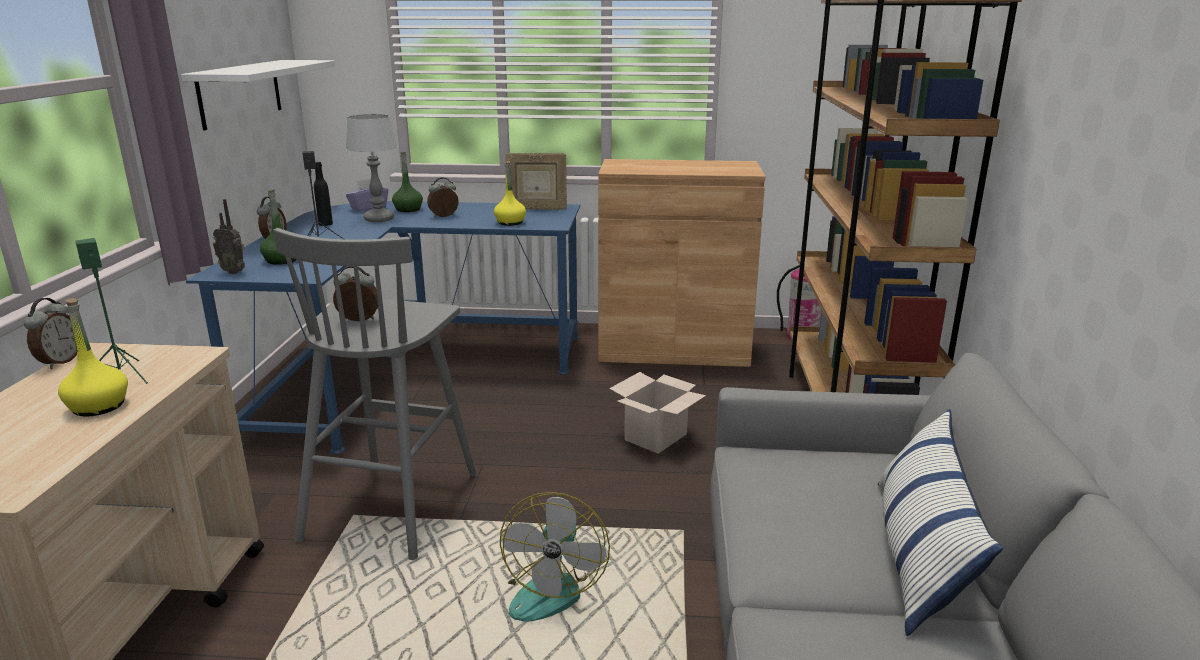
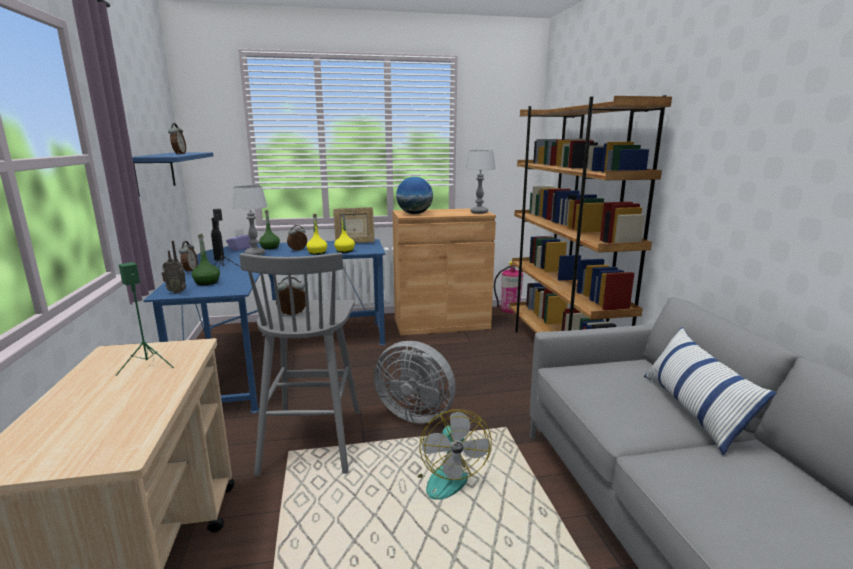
camera: 15 degrees left, 5 degrees down
(60, 362) = (87, 361): alarm clock -> alarm clock (179, 154)
(99, 406) = (147, 387): yellow bottle -> yellow bottle (317, 253)
(240, 92) = (155, 172): white shelf -> blue shelf
(557, 488) = (416, 413): none -> grey fan
(631, 167) = (414, 214): none -> globe
(655, 438) = (459, 375): cardboard box -> none
(741, 170) = (479, 212): none -> table lamp

